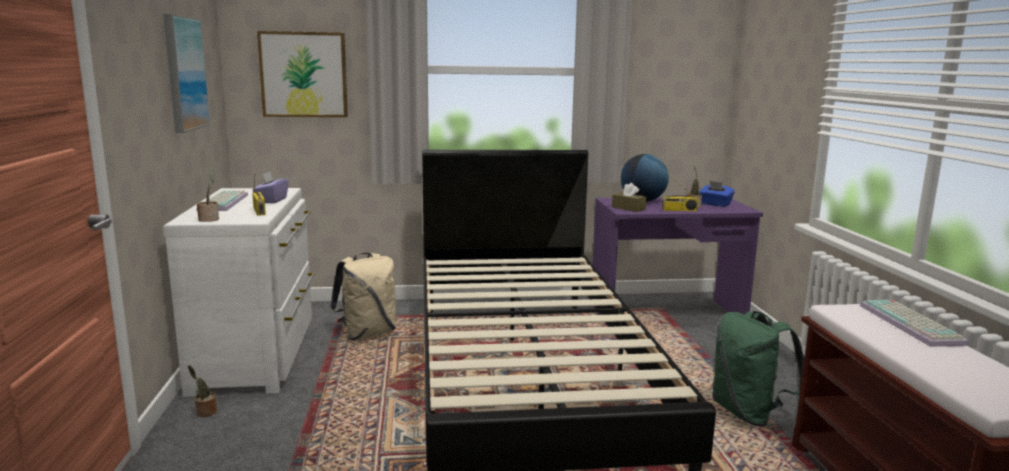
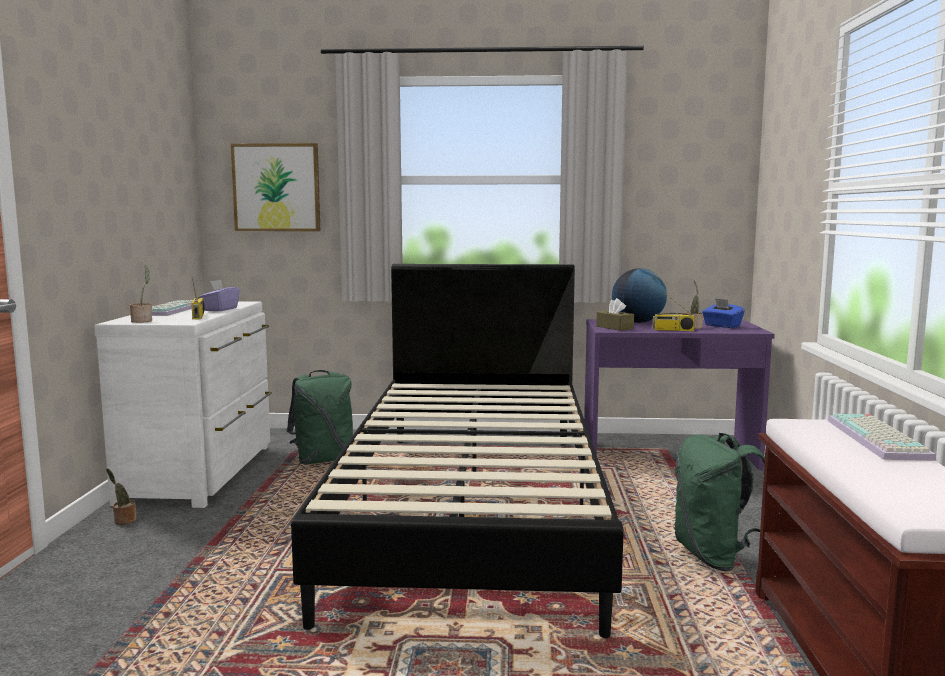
camera: 10 degrees right, 5 degrees down
(184, 73) = (140, 180): picture -> none
(367, 334) = (323, 459): beige backpack -> green backpack

